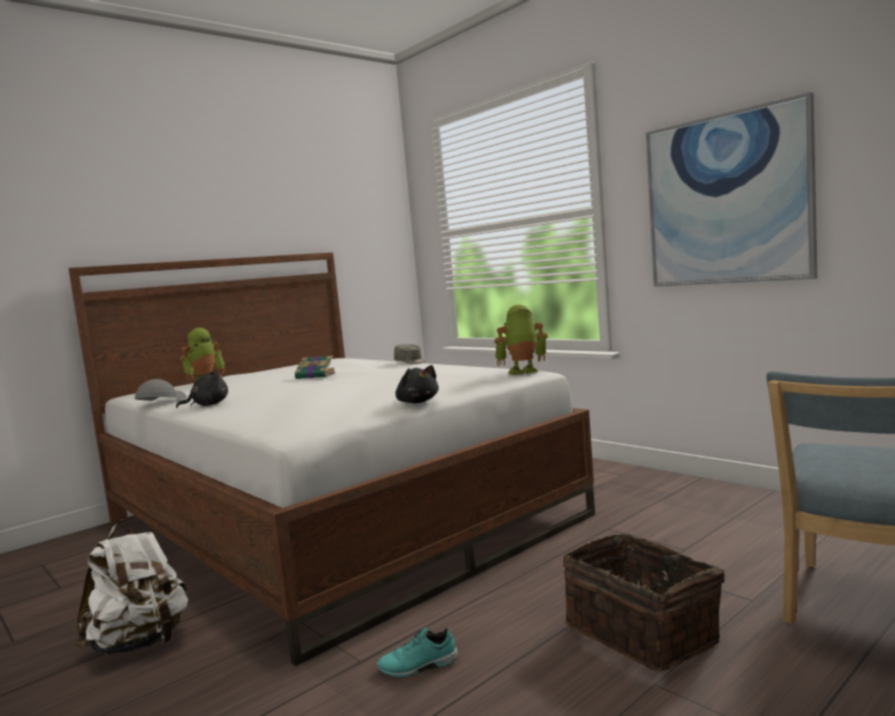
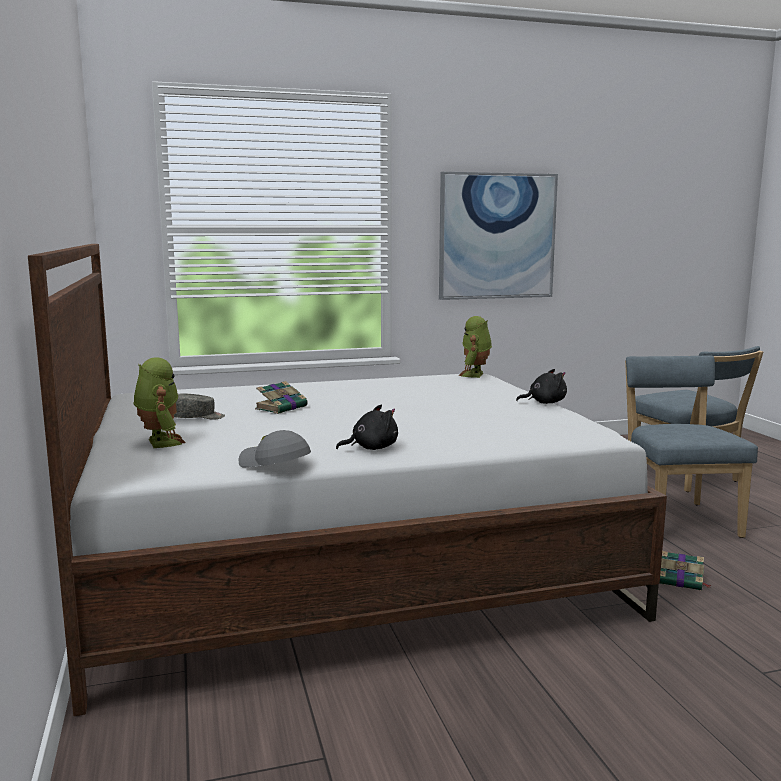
camera: 65 degrees left, 5 degrees up
(140, 644) = (561, 691): white backpack -> none
(207, 405) = (371, 448): black plush toy -> black plush toy turned 75 degrees clockwise
(410, 362) = (300, 382): grey cap -> grey cap (198, 418)
(418, 667) = (681, 580): turquoise shoe -> book
(644, 632) = (676, 519): basket -> blue chair

